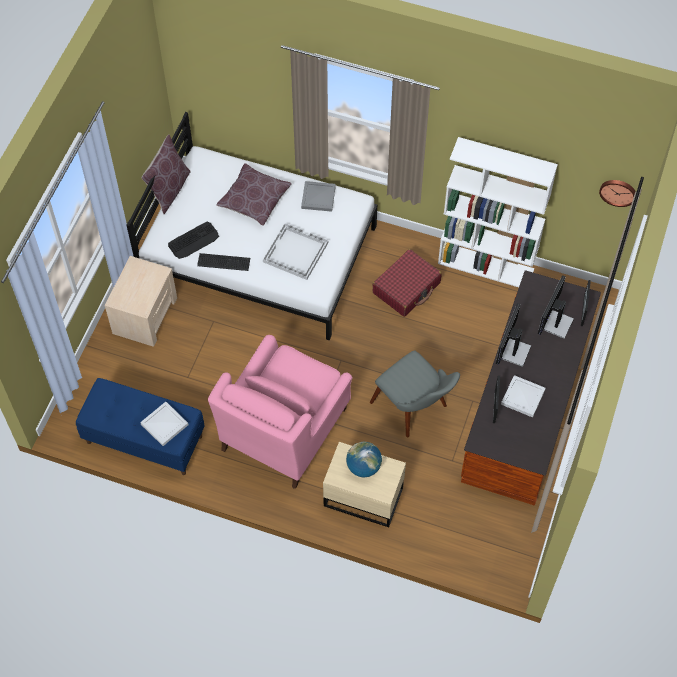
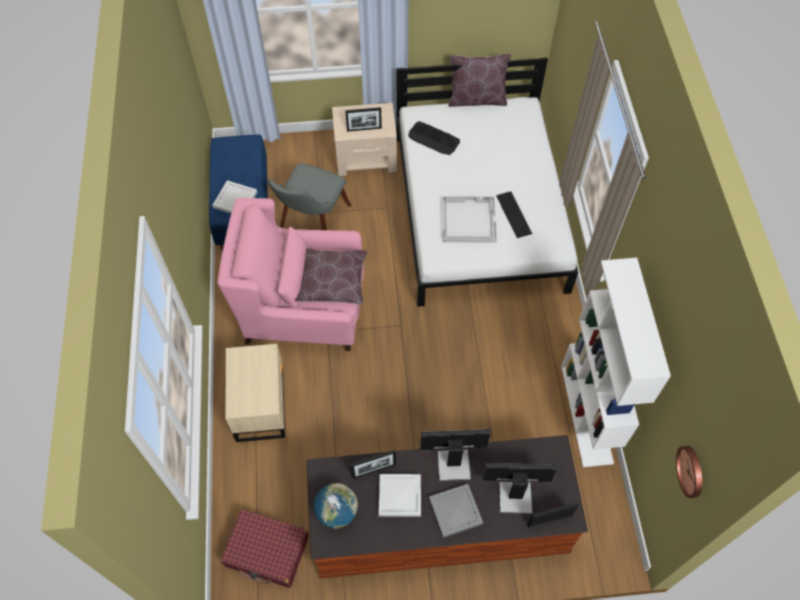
camera: 65 degrees right, 0 degrees up
(147, 289) = (364, 129): none -> picture frame
(223, 261) = (425, 169): keyboard -> keyboard (514, 213)
(254, 200) = (507, 164): brown pillow -> brown pillow (332, 282)
(317, 198) = (543, 213): grey tray -> grey tray (454, 510)
(363, 467) = (257, 376): globe -> globe (337, 511)
(406, 288) = (515, 349): red suitcase -> red suitcase (267, 551)
(415, 409) = (379, 414): grey chair -> grey chair (311, 222)

